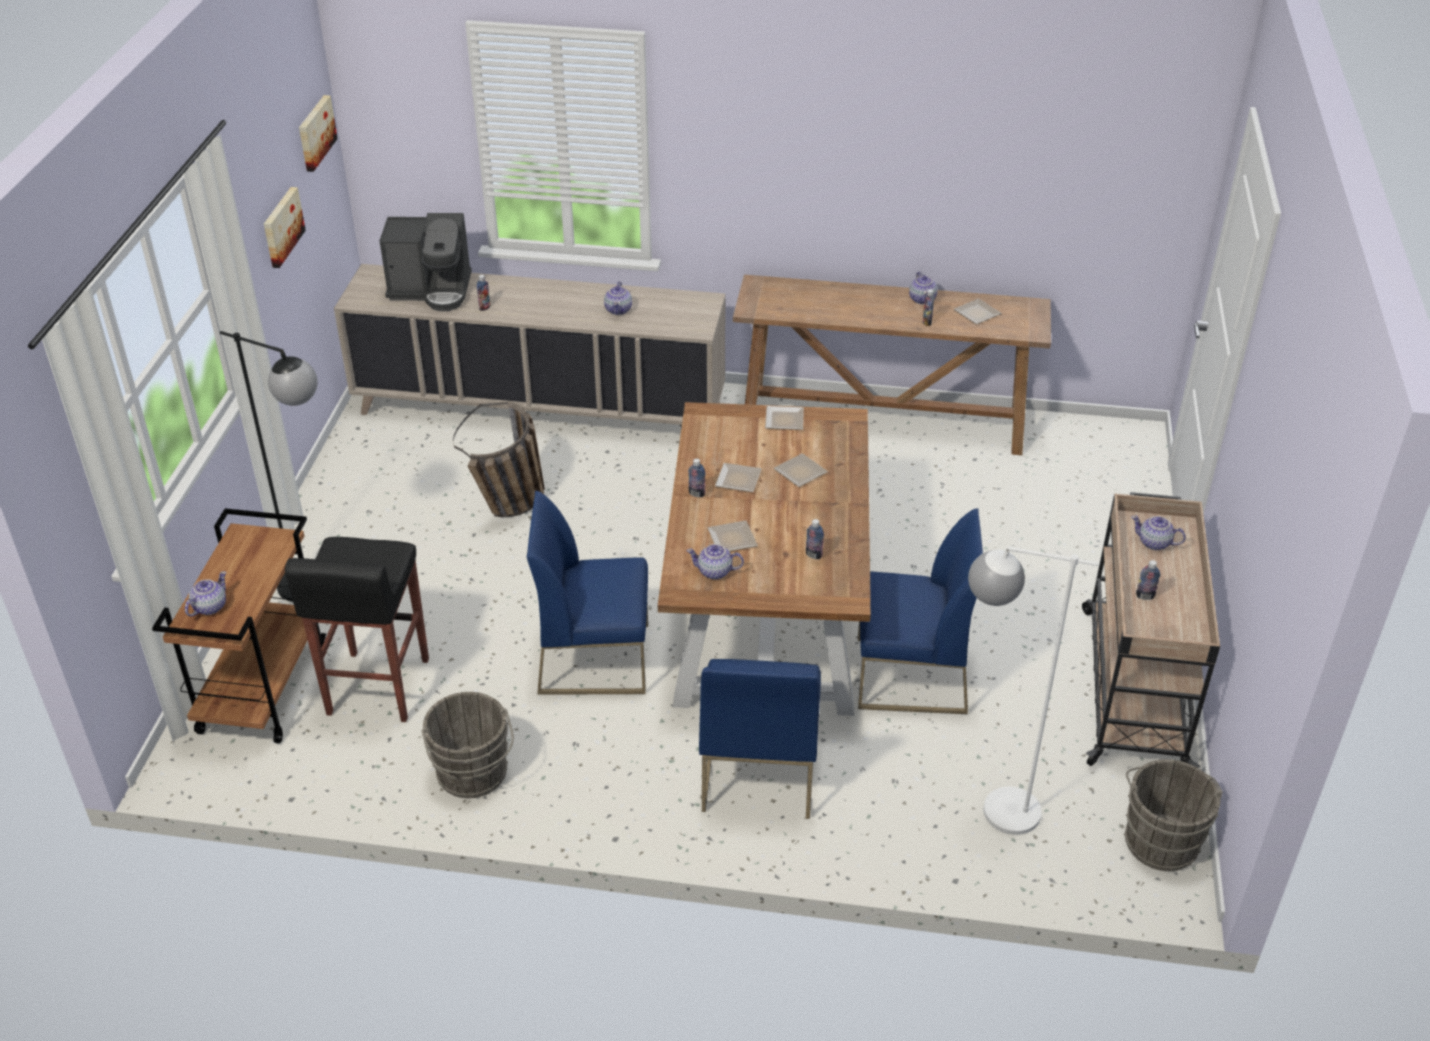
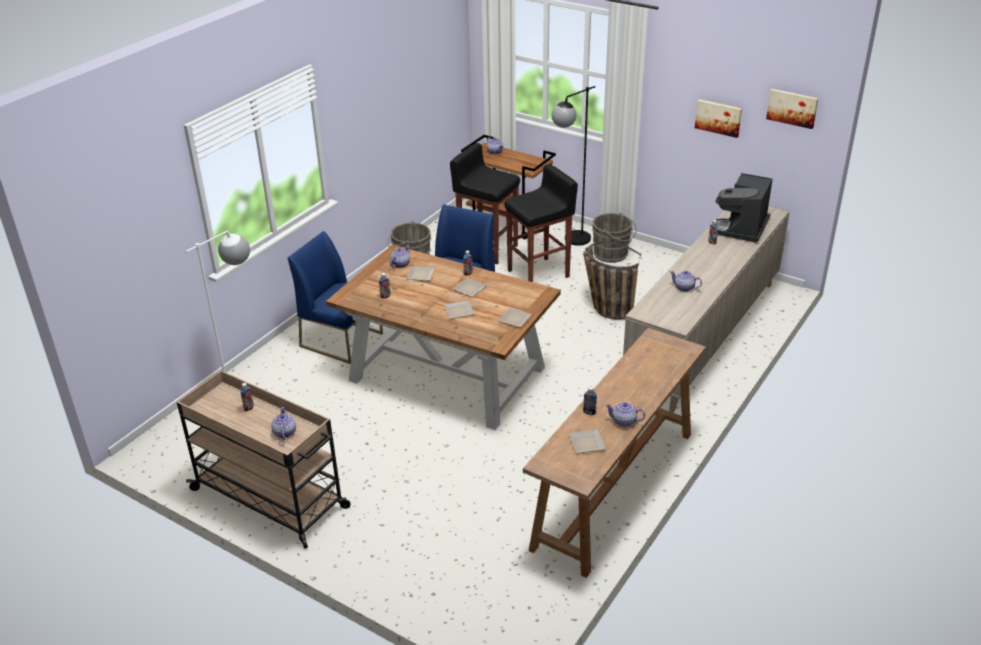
camera: 115 degrees right, 5 degrees down
(441, 598) = (539, 274): none -> black stool
(910, 676) = (358, 410): blue chair -> none
(1154, 543) = (284, 433): teapot -> teapot turned 60 degrees counterclockwise
(1160, 839) = (171, 458): grey bucket -> grey bucket (612, 254)

